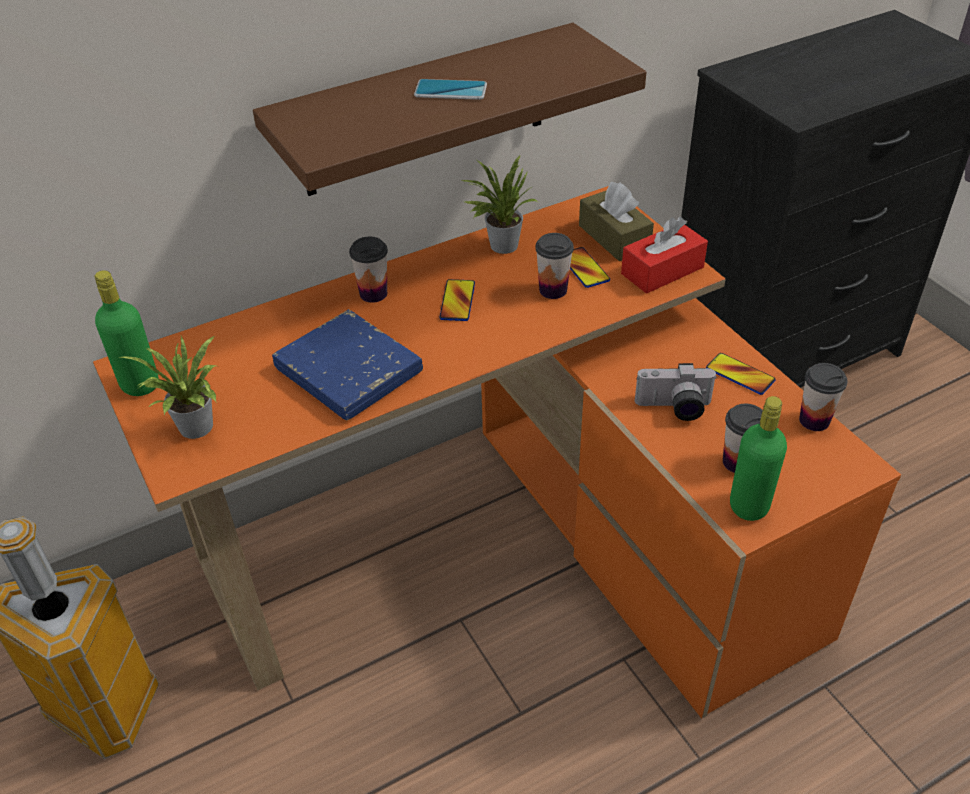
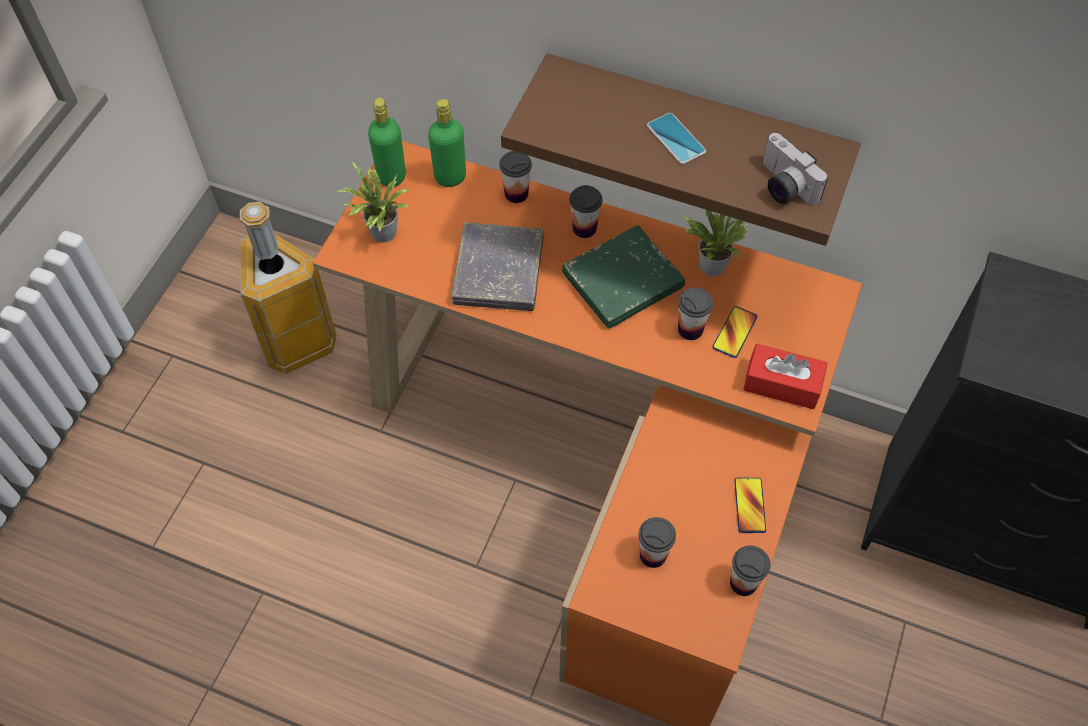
camera: 50 degrees right, 15 degrees up
(280, 314) = (516, 194): none -> cup
(348, 371) = (498, 271): blue book -> grey book
(457, 301) = (623, 281): phone -> green book
(614, 237) = (793, 328): brown tissue box -> none
(674, 408) = (672, 483): camera -> camera (783, 186)
(749, 506) = (615, 585): green bottle -> green bottle (450, 177)

